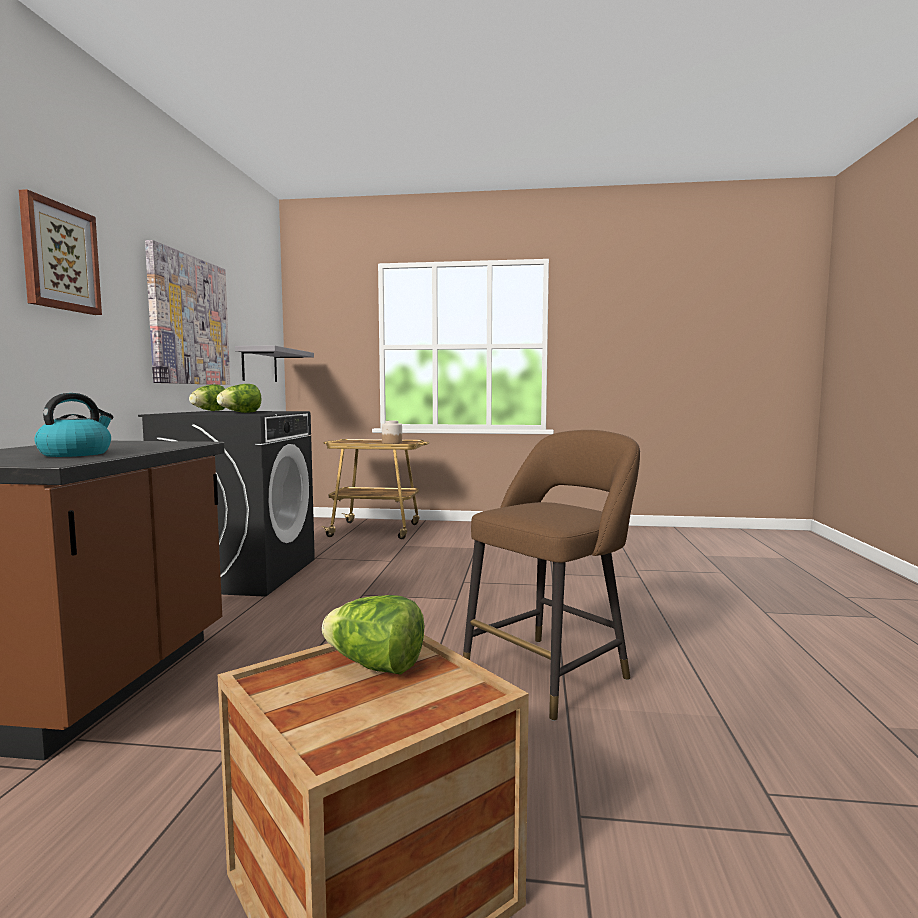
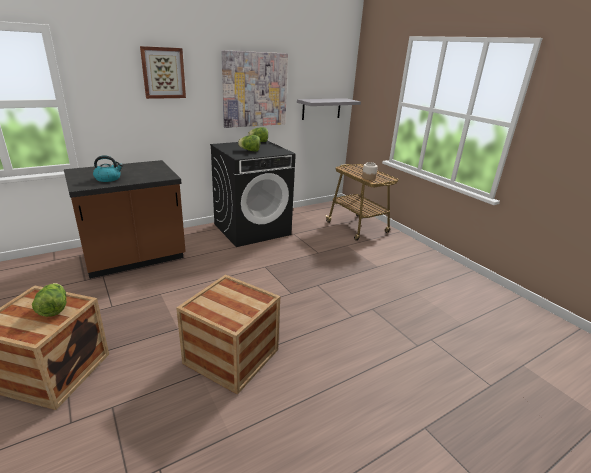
camera: 50 degrees right, 20 degrees up
(551, 672) = (231, 356): brown stool -> crate

